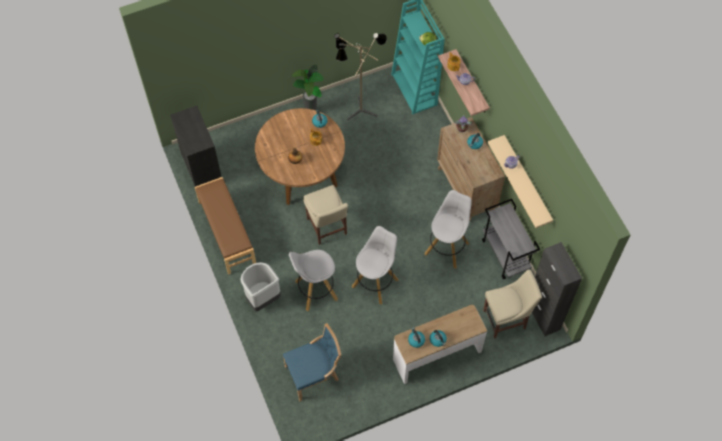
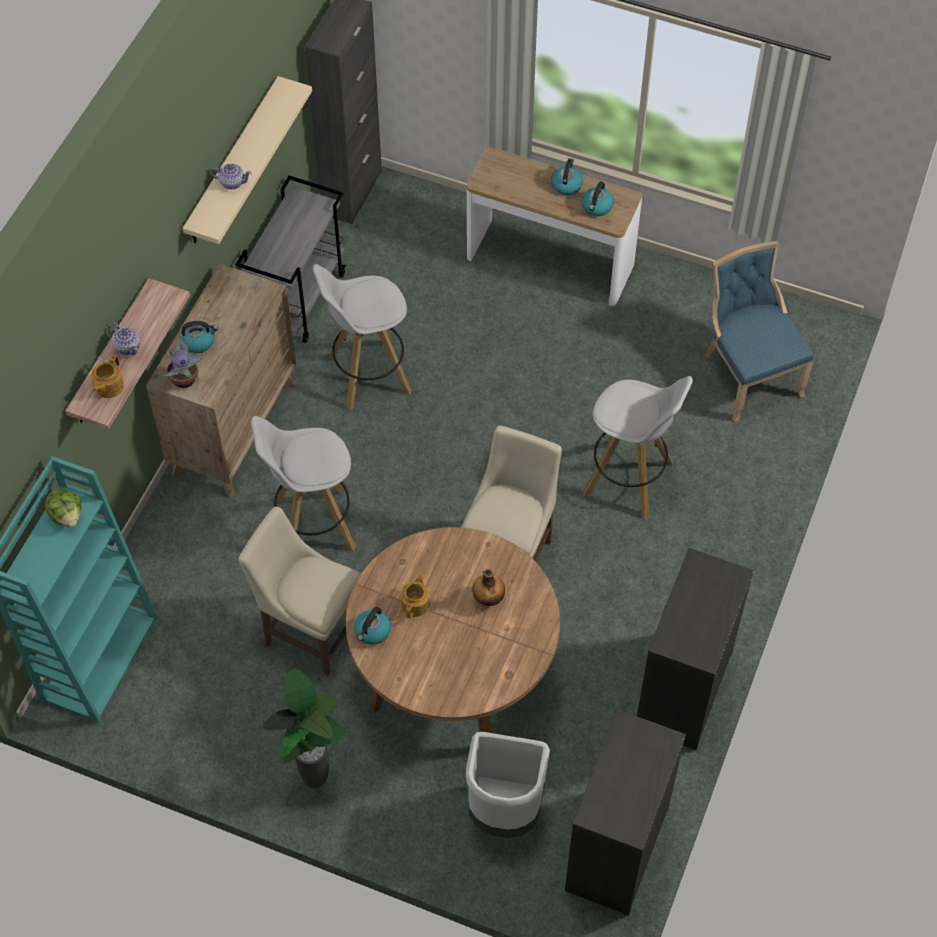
camera: 135 degrees left, 5 degrees down
(226, 233) = (682, 690): brown bench -> black dresser
(262, 298) = (723, 536): grey trash can -> grey trash can (504, 812)
(314, 374) = (748, 373): blue chair -> blue chair turned 45 degrees clockwise
(358, 109) = (230, 711): floor lamp -> none
(375, 282) = (527, 416): white stool -> white stool (312, 525)
(506, 319) = (403, 227): beige chair -> beige chair (310, 630)

